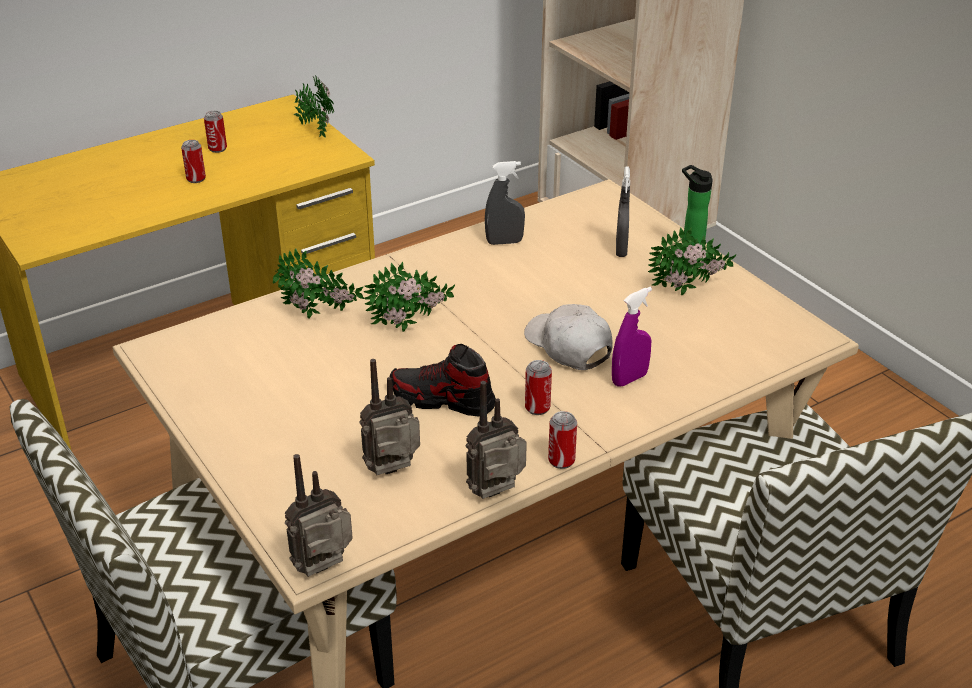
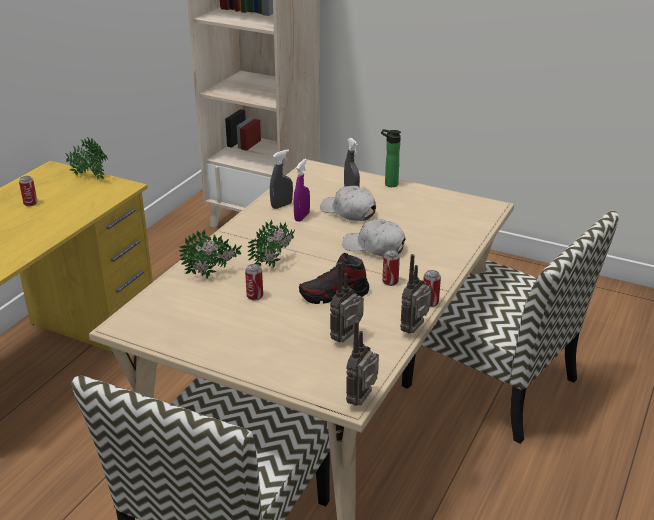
camera: 30 degrees left, 5 degrees down
(196, 179) = (34, 224): can -> can (255, 296)
(586, 279) = (348, 212): none -> white cap
(629, 379) = (423, 253): purple spray bottle -> purple spray bottle (302, 217)
(689, 291) = (409, 202): potted plant -> none

